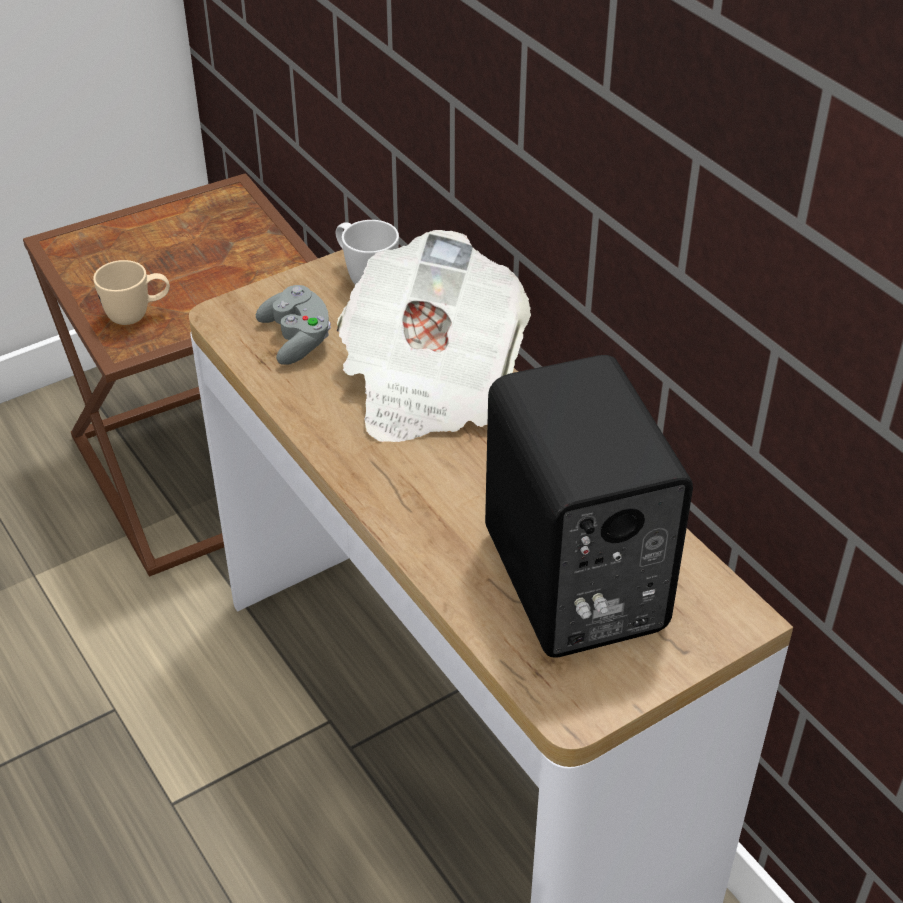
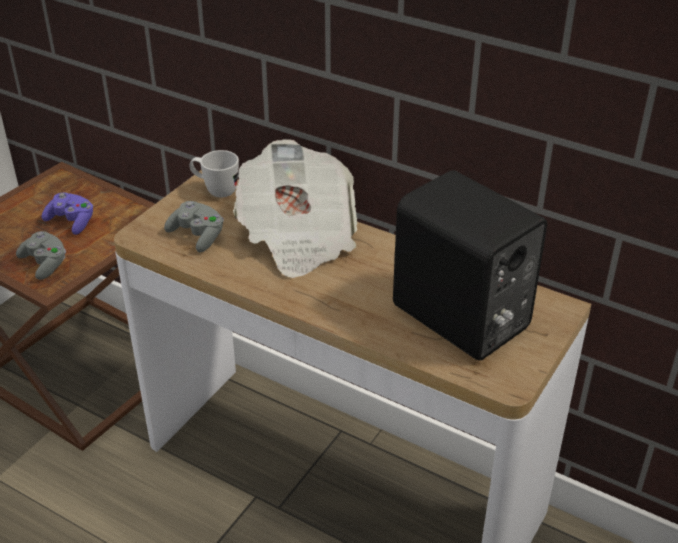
camera: 25 degrees left, 5 degrees down
(138, 315) = (45, 264): beige mug -> grey game controller
(205, 265) = (72, 222): none -> purple game controller

